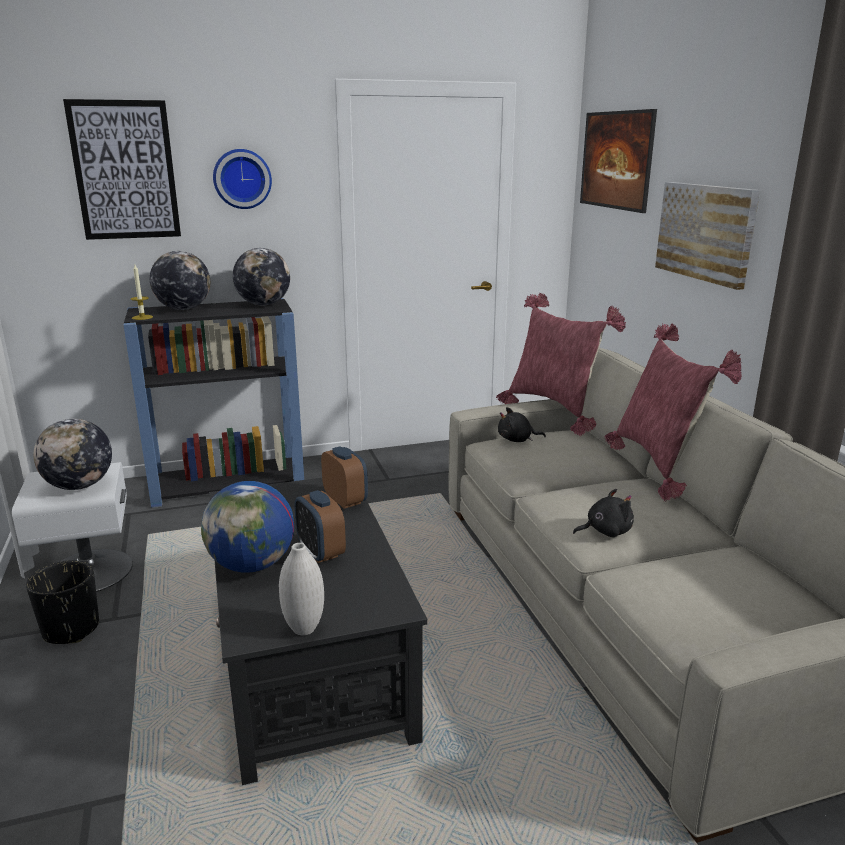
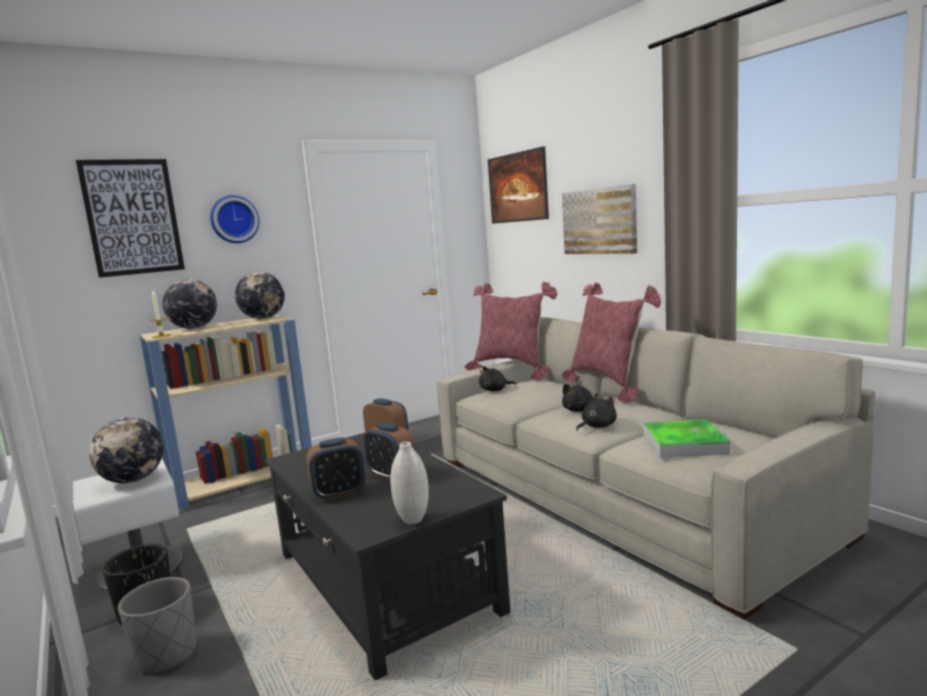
camera: 15 degrees left, 10 degrees down
(68, 687) = (166, 655): none -> grey planter
(229, 481) = (244, 479): black bookcase -> beige bookcase
(252, 565) = (339, 493): globe -> alarm clock
(599, 499) = (580, 410): none -> black plush toy
(698, 591) = (684, 443): none -> tray

